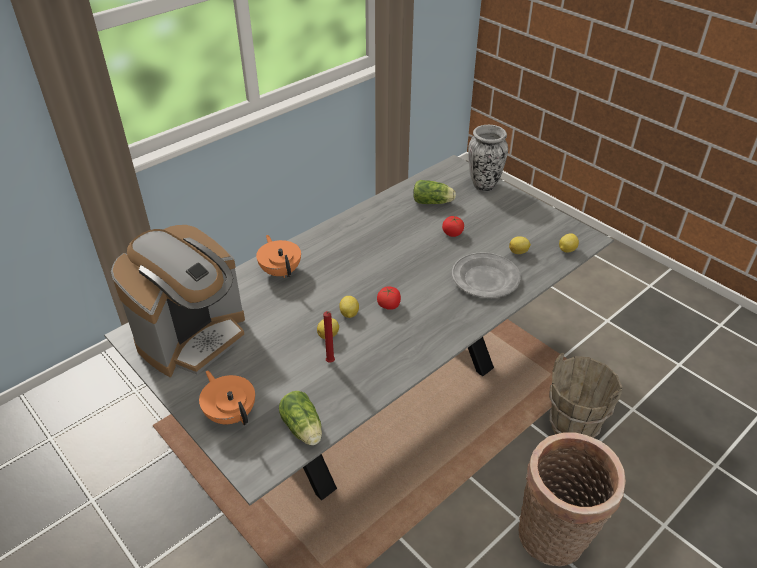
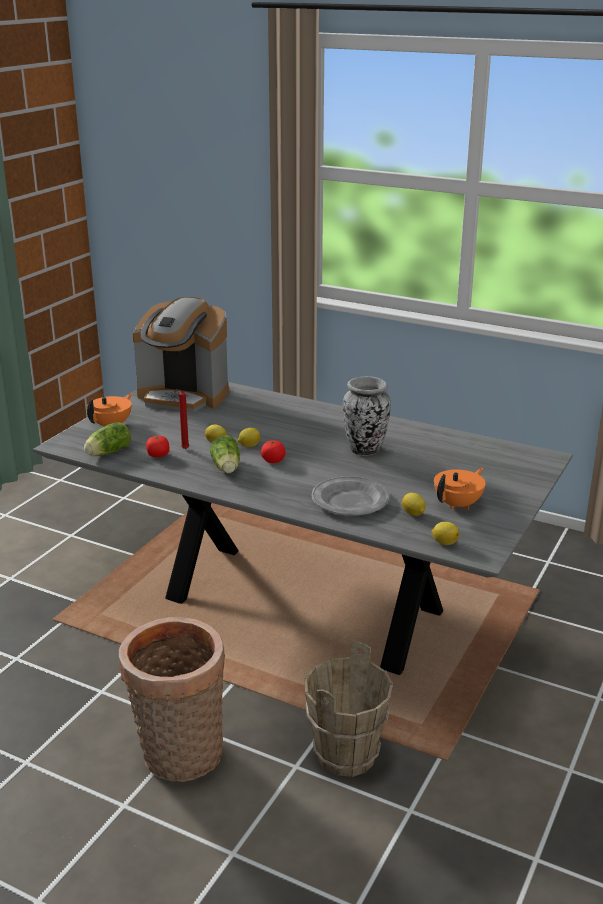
camera: 70 degrees right, 15 degrees down
(281, 271) = (285, 409): orange teapot -> orange teapot (458, 504)
(434, 202) = (460, 456): lettuce -> lettuce (226, 468)
(452, 233) = (413, 474): tomato -> tomato (158, 455)
(484, 185) = (526, 479): vase -> vase (365, 450)

